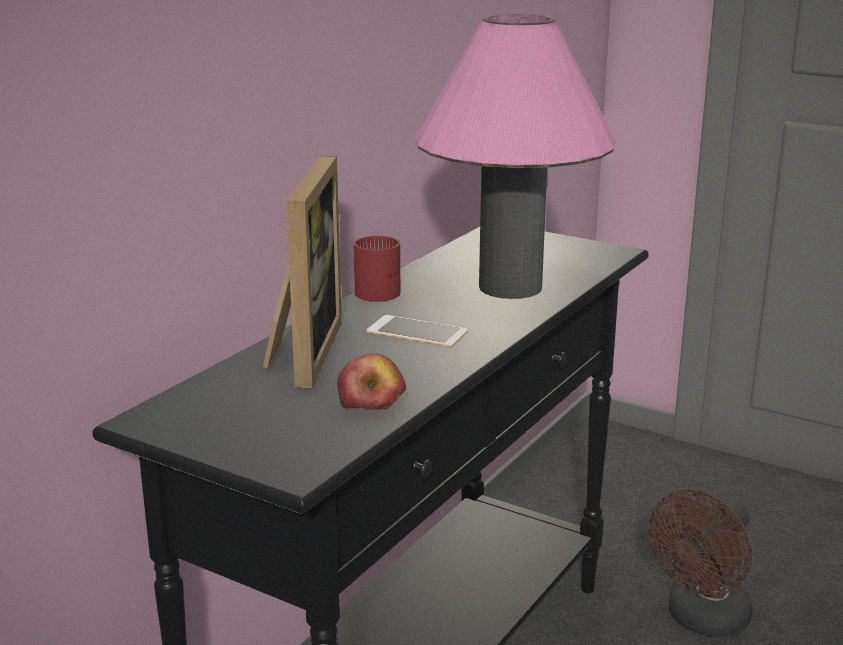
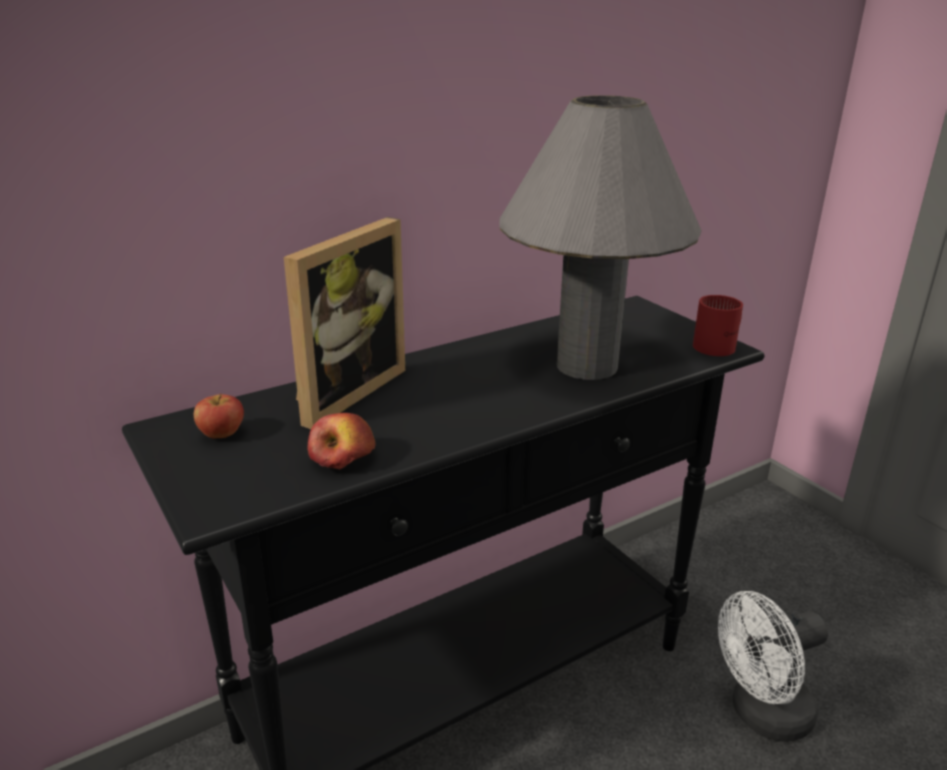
camera: 25 degrees right, 5 degrees up
(221, 411) = (221, 434): none -> apple
(383, 290) = (472, 346): red mug -> red mug (720, 345)
(417, 332) = (457, 394): phone -> none
(510, 287) = (587, 366): pink table lamp -> grey table lamp
(702, 620) = (761, 715): brown fan -> white fan

